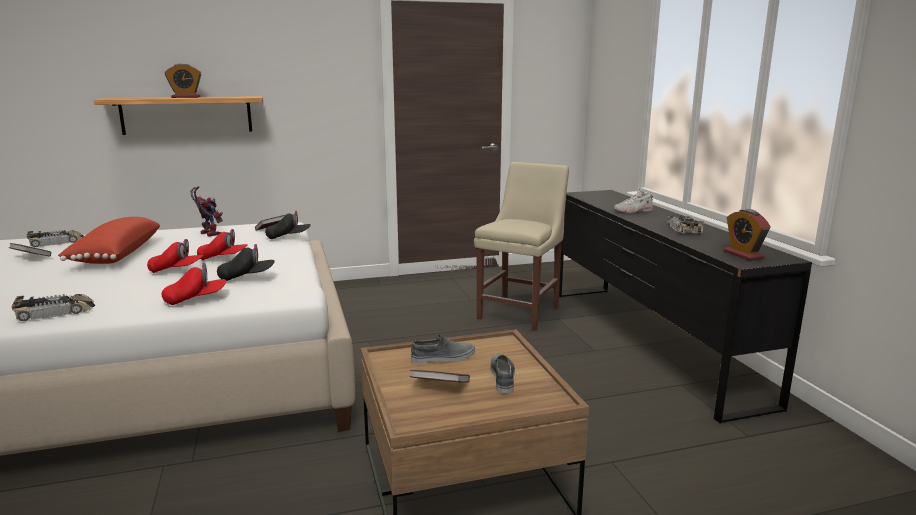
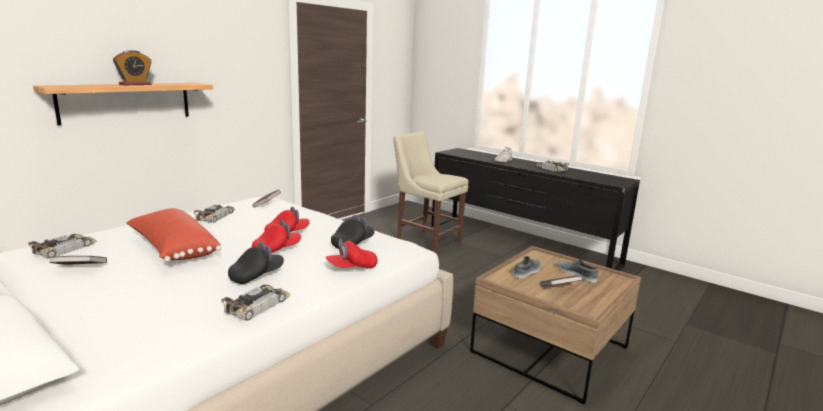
camera: 35 degrees left, 0 degrees up
(195, 299) = (352, 268): red cap -> red cap turned 150 degrees counterclockwise
(208, 233) = (216, 216): toy robot -> toy car
(288, 237) = (298, 208): black cap -> black cap (256, 276)
(521, 312) = (426, 241): beige chair -> beige chair turned 45 degrees counterclockwise
(743, 254) = (608, 180): alarm clock -> none

